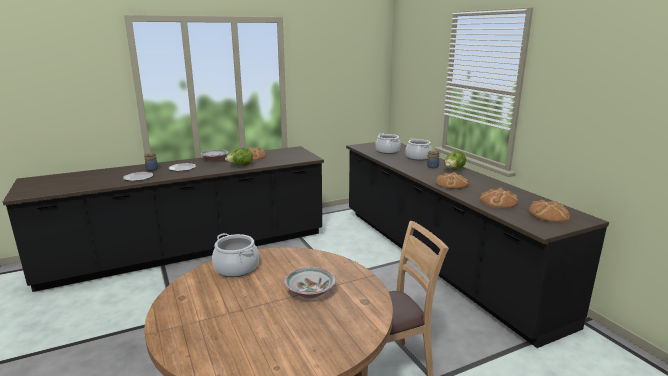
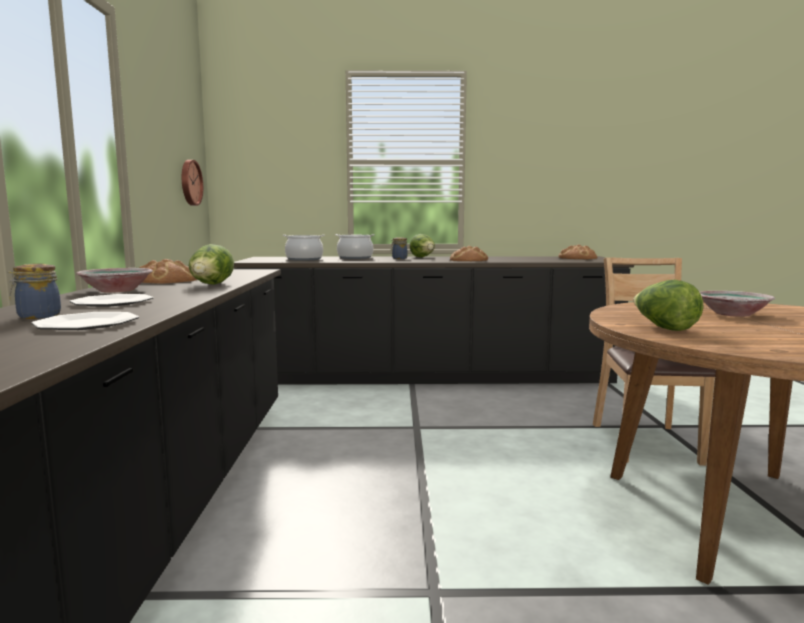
camera: 65 degrees left, 10 degrees down
(236, 268) = (663, 328): cooking pot -> lettuce
(360, 91) = (190, 182): none -> wall clock
(498, 201) = (535, 259): bread -> none

